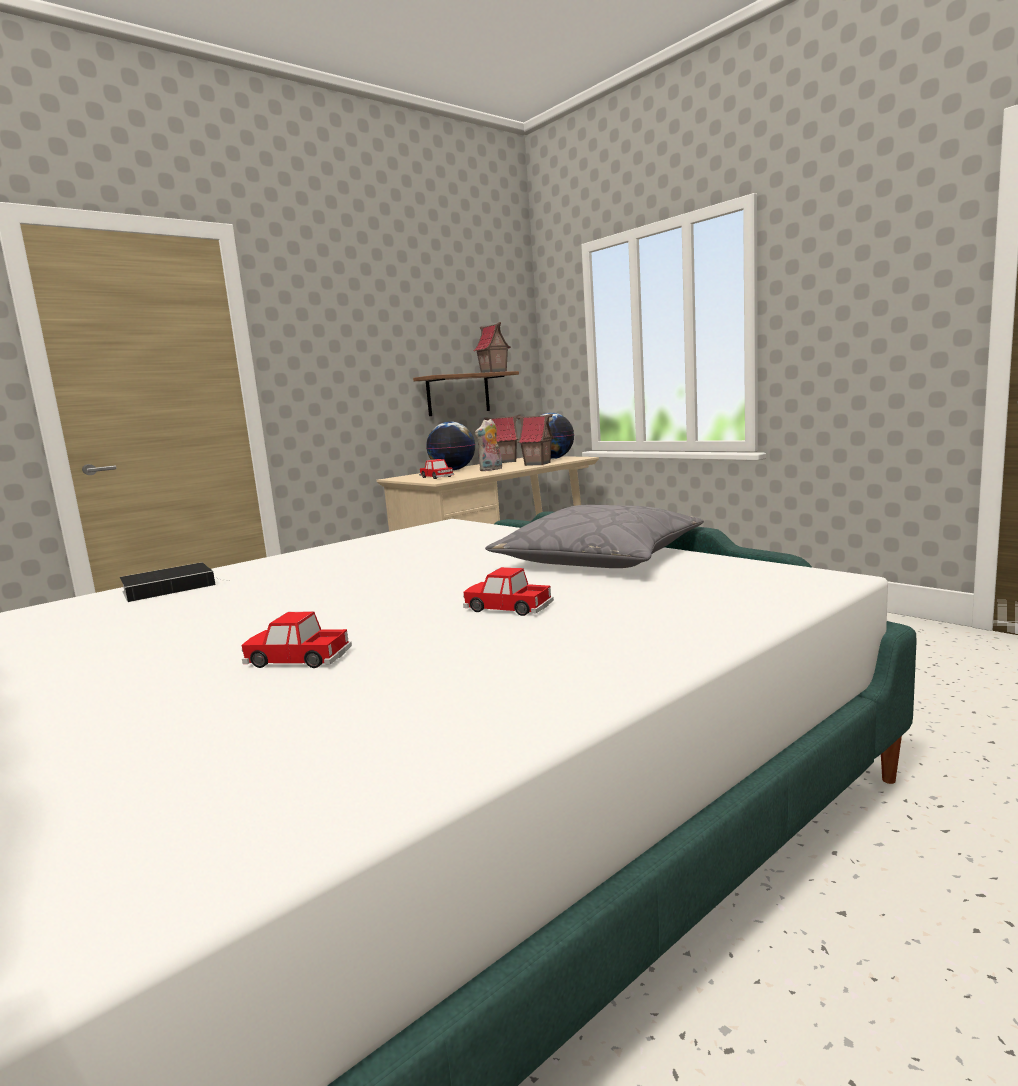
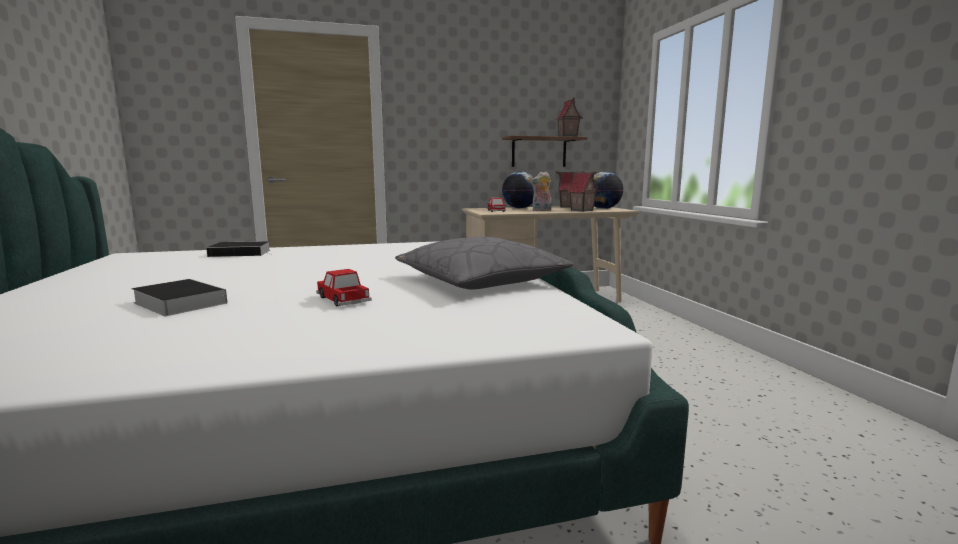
camera: 25 degrees right, 0 degrees up
(297, 659) = (177, 302): toy car -> book

